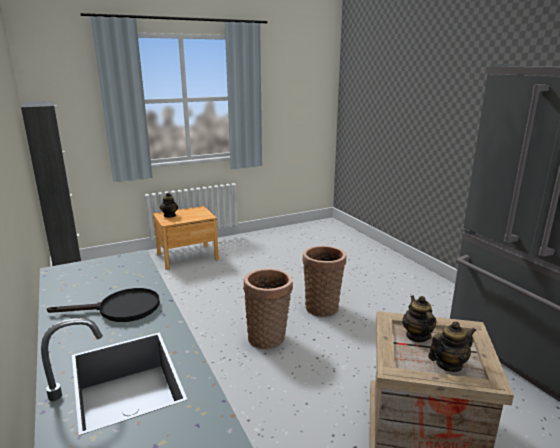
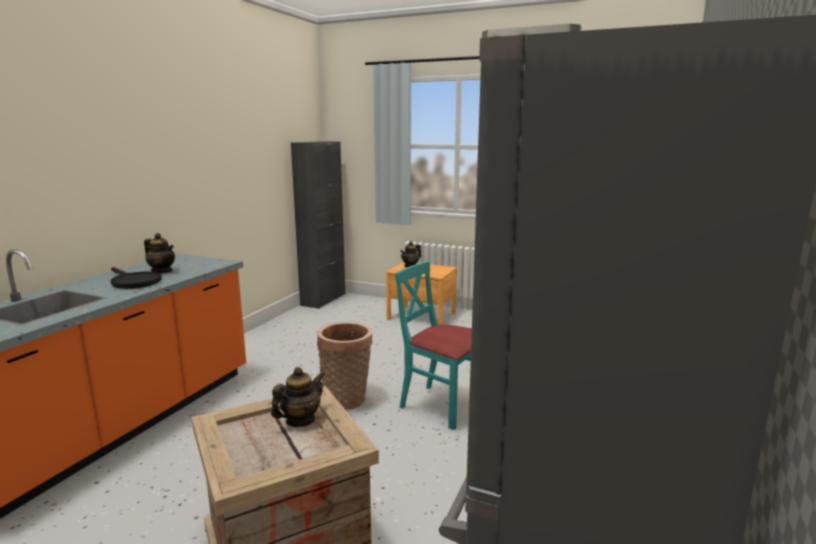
camera: 50 degrees right, 5 degrees down
(322, 306) = (441, 405): basket -> turquoise chair
(448, 364) = (255, 451): teapot -> teapot (162, 271)

